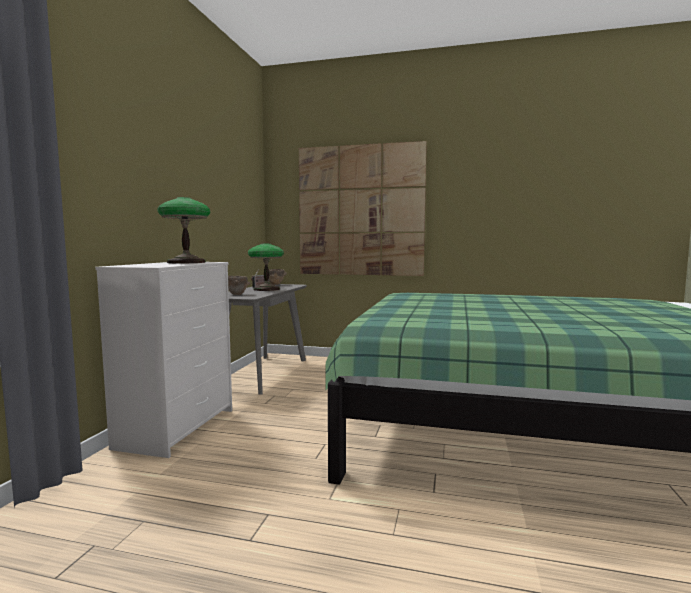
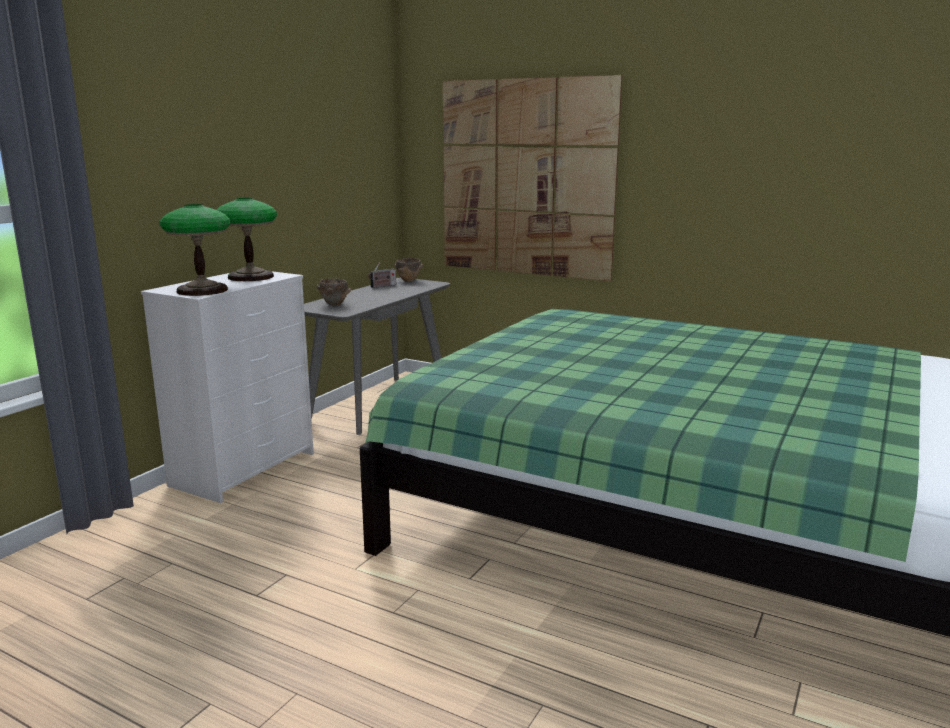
camera: 15 degrees right, 10 degrees up
(266, 289) = (383, 293): table lamp -> table lamp (202, 290)

